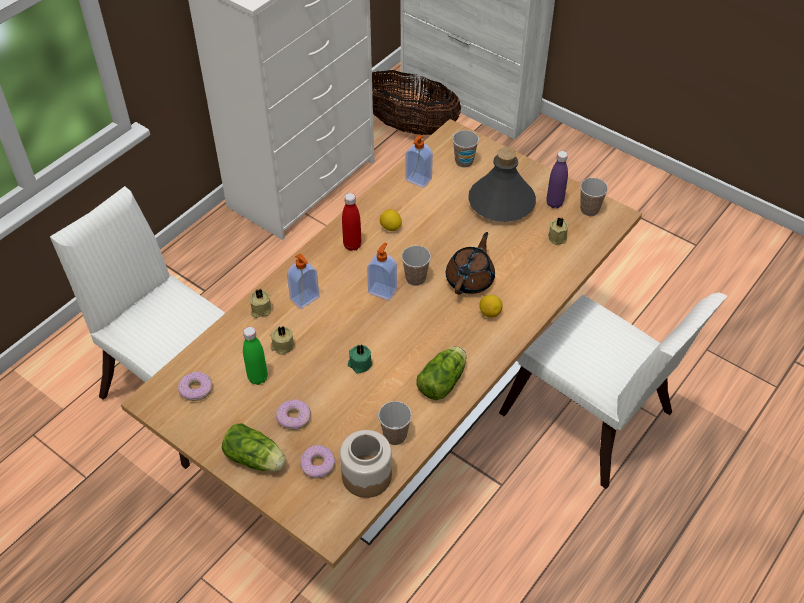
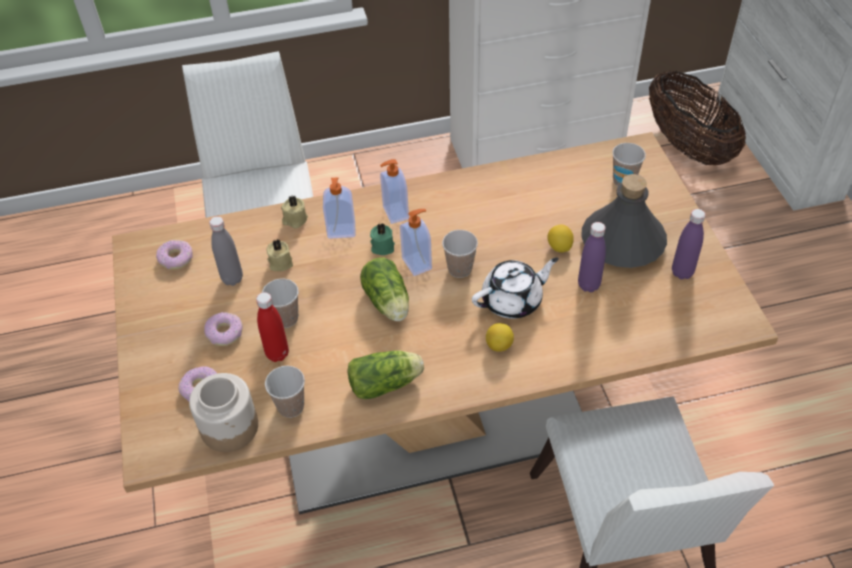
camera: 40 degrees right, 0 degrees up
(257, 460) = (159, 350): lettuce -> lettuce (388, 303)
(258, 378) = (232, 278): green bottle -> grey bottle
(352, 245) = (432, 205): red bottle -> red bottle (277, 354)
(359, 364) = (327, 319): green candle -> green candle (382, 246)
(390, 227) = (484, 208): lemon -> lemon (559, 247)
(418, 180) = (557, 176): soap dispenser -> soap dispenser (394, 213)
(470, 279) = (513, 300): brown teapot -> white teapot
(507, 242) = (588, 285): none -> purple bottle
(558, 237) = (650, 309): beige candle -> none
(589, 210) = (716, 300): cup -> cup (286, 318)

